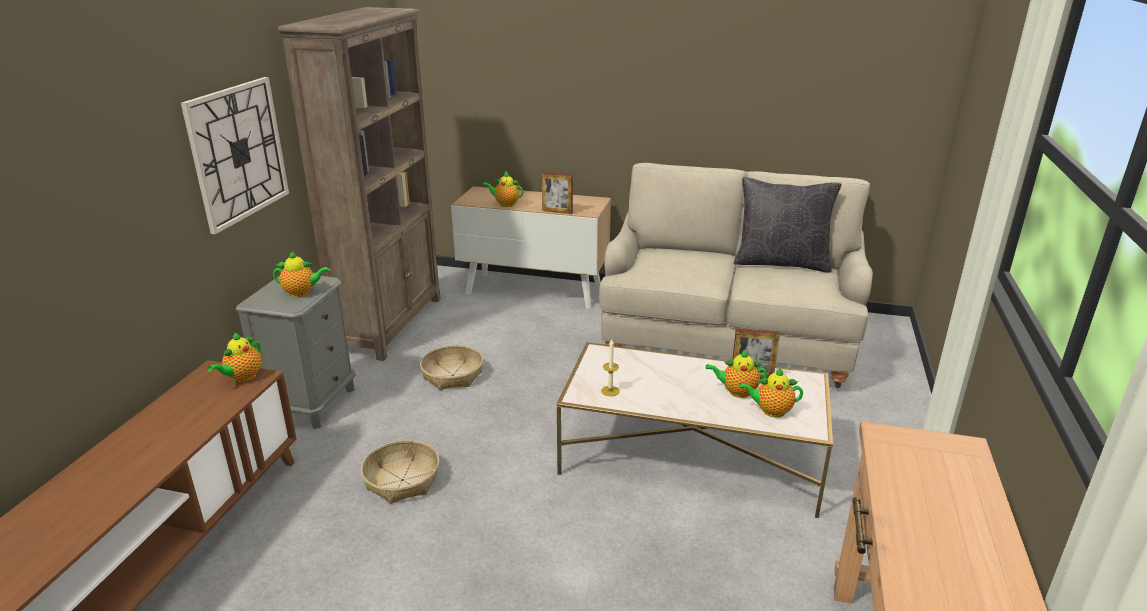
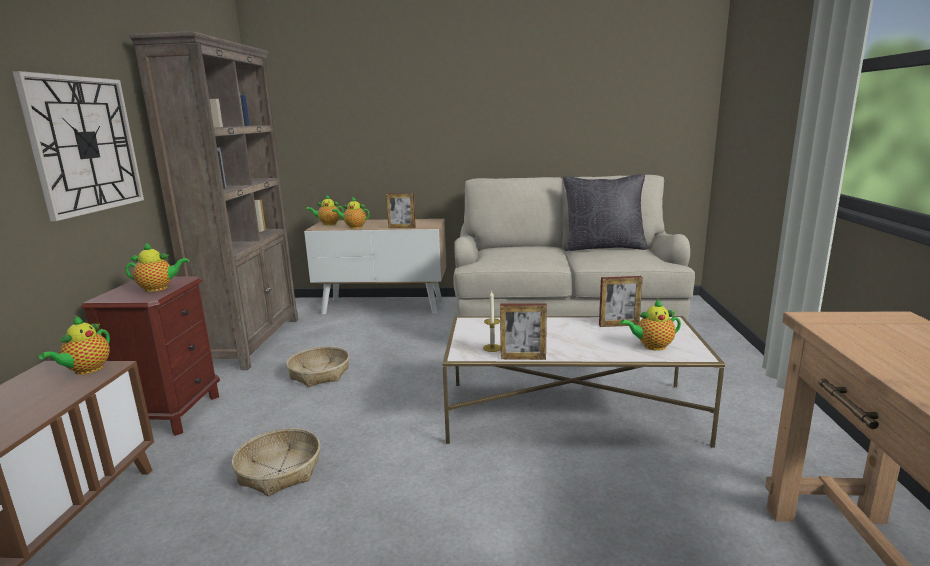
camera: 10 degrees left, 10 degrees down
(312, 404) = (173, 413): grey nightstand -> brown nightstand
(635, 408) = (523, 358): none -> picture frame
(736, 392) = (612, 336): teapot -> teapot (328, 224)

